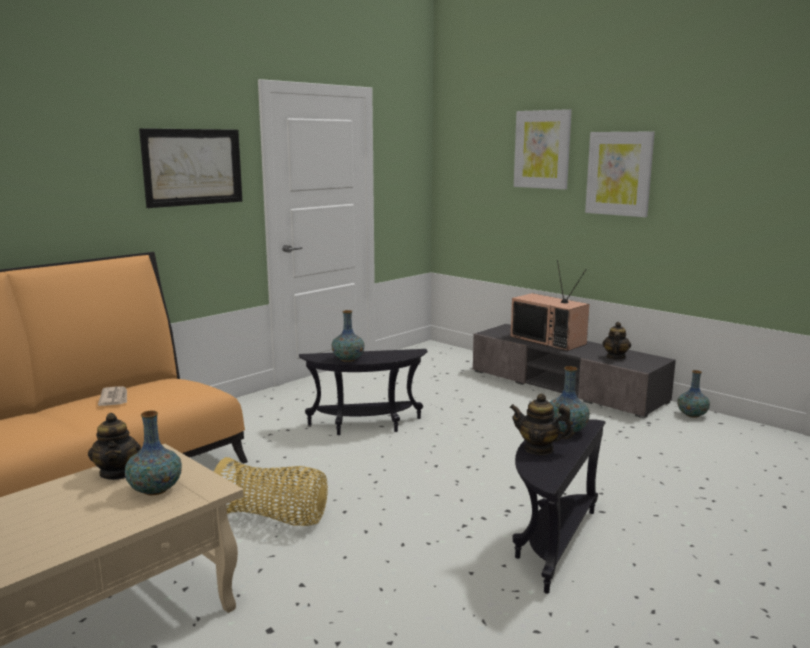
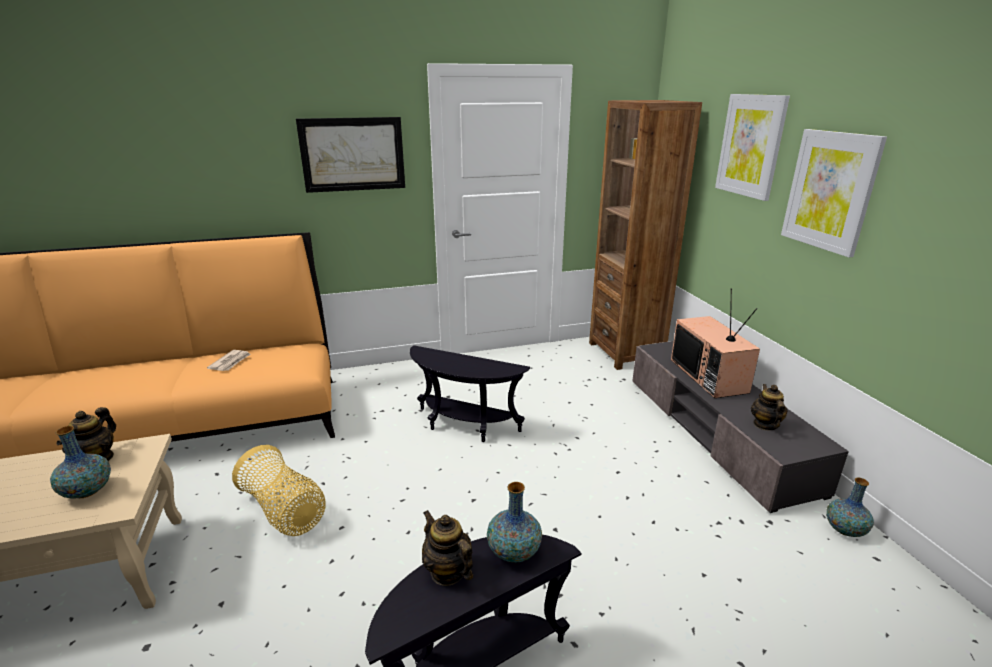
camera: 30 degrees right, 10 degrees up
(348, 359) = (442, 363): vase -> none
(443, 354) = (625, 352): none -> brown bookcase
(615, 357) = (765, 424): teapot -> teapot turned 45 degrees counterclockwise

